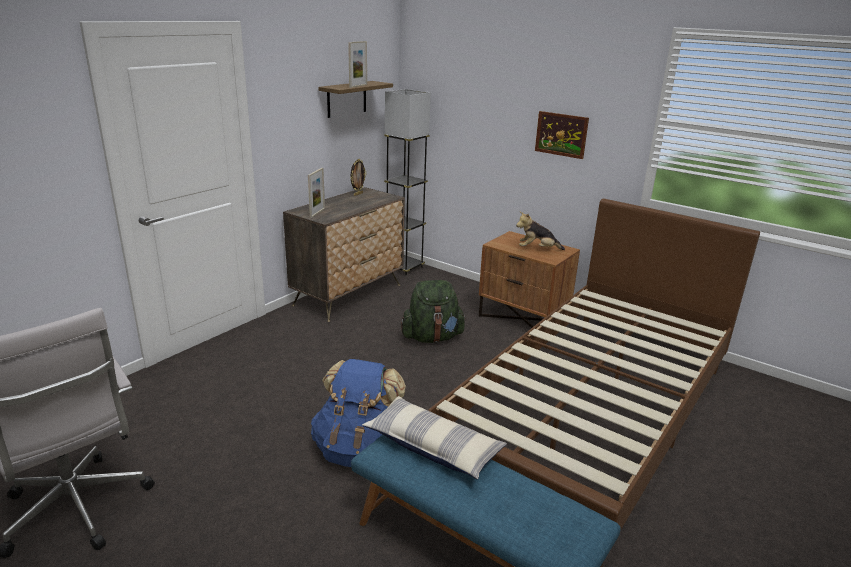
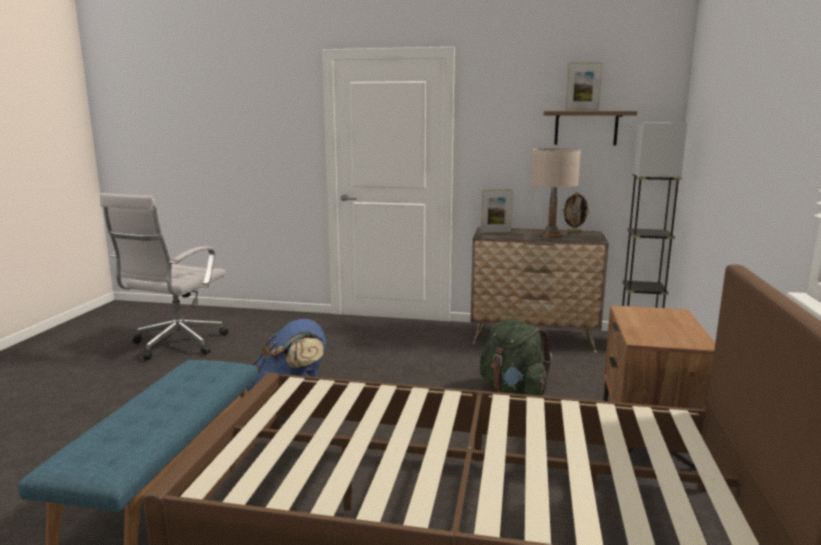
camera: 65 degrees right, 10 degrees down
(361, 203) = (551, 236): none -> beige table lamp
(433, 447) = (207, 379): pillow -> none
(537, 249) = (658, 329): plush toy -> none
(561, 134) = (760, 168): picture -> none

